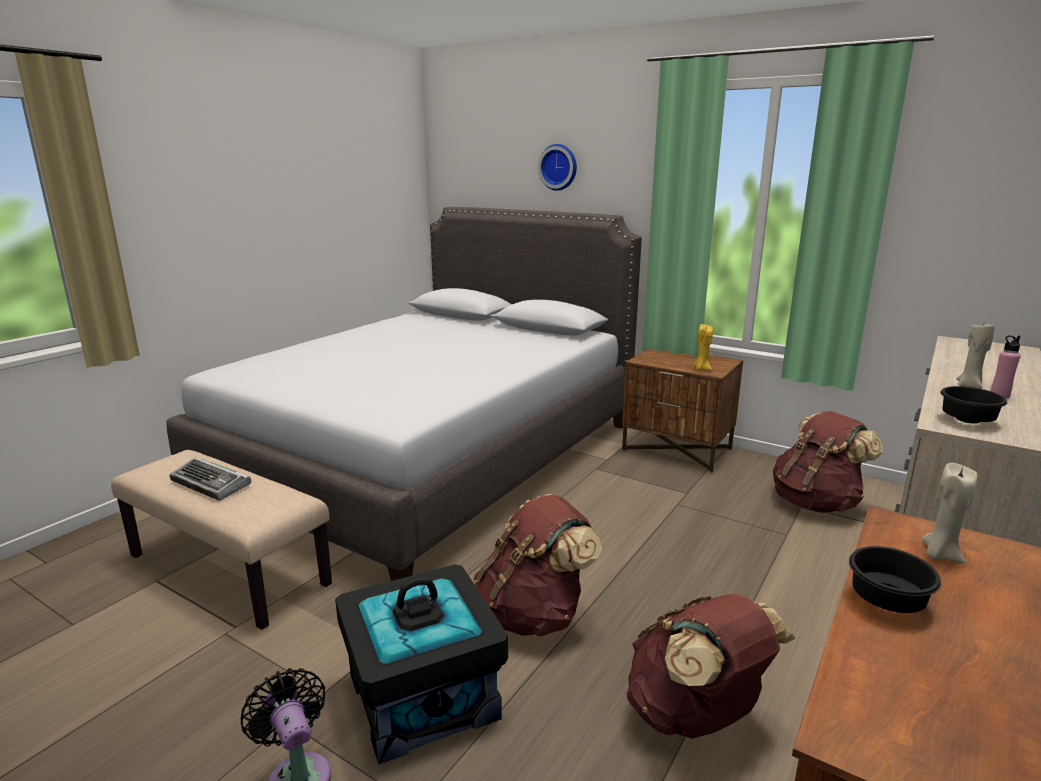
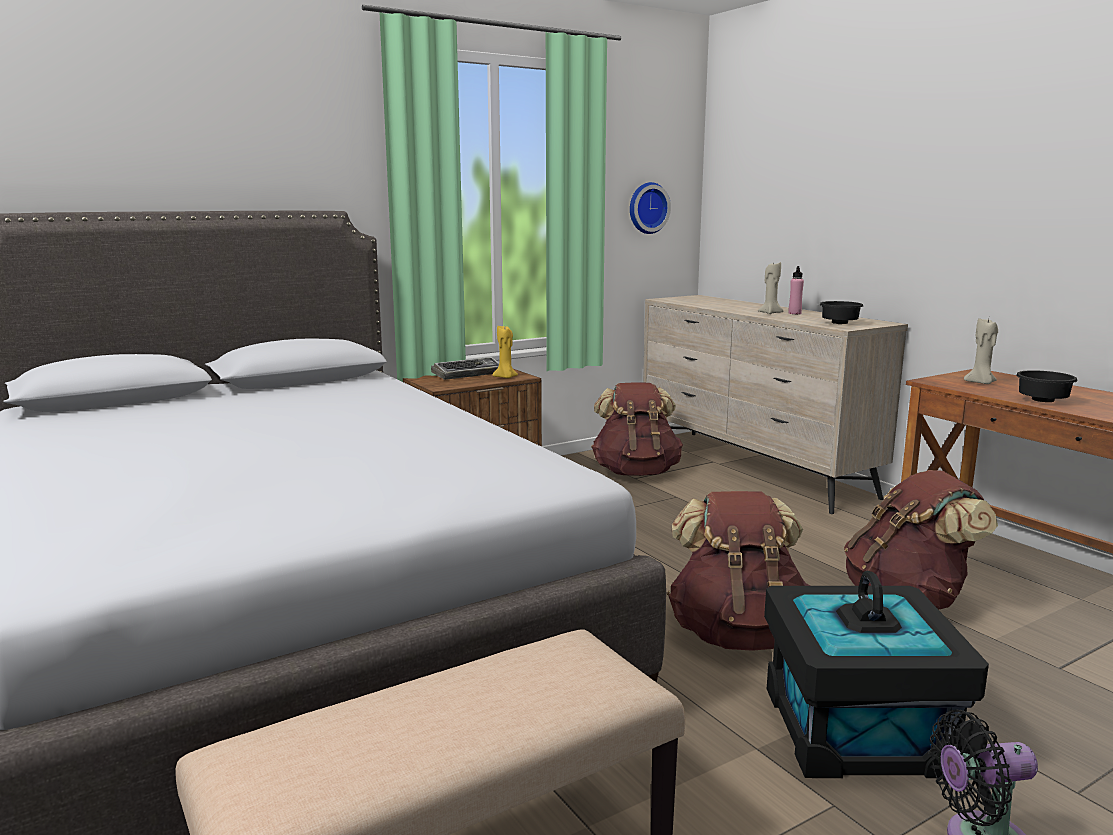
camera: 65 degrees left, 5 degrees down
(212, 484) = (451, 713): keyboard -> keyboard (468, 374)
(559, 167) = (222, 144): wall clock -> wall clock (647, 208)

